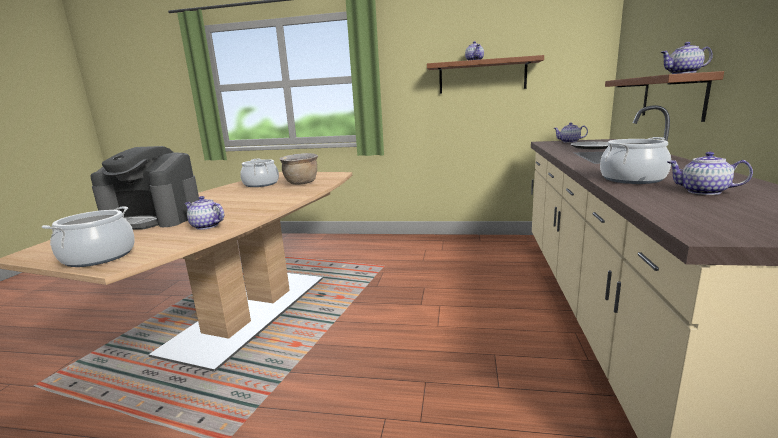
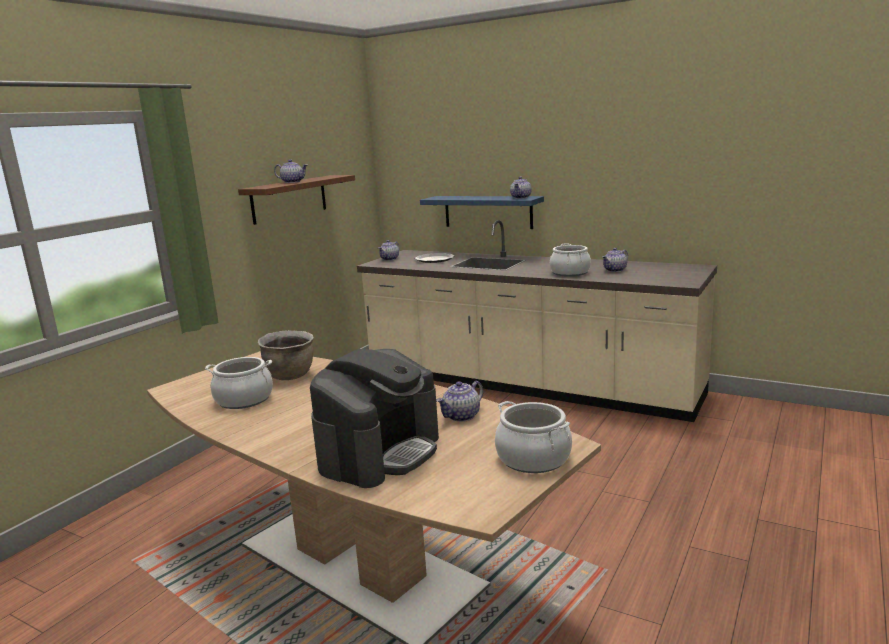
camera: 70 degrees left, 0 degrees up
(672, 97) = (488, 212): brown shelf -> blue shelf

